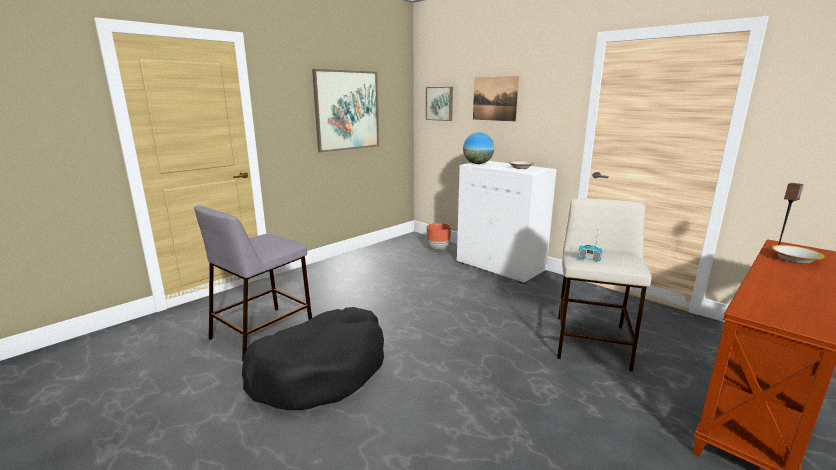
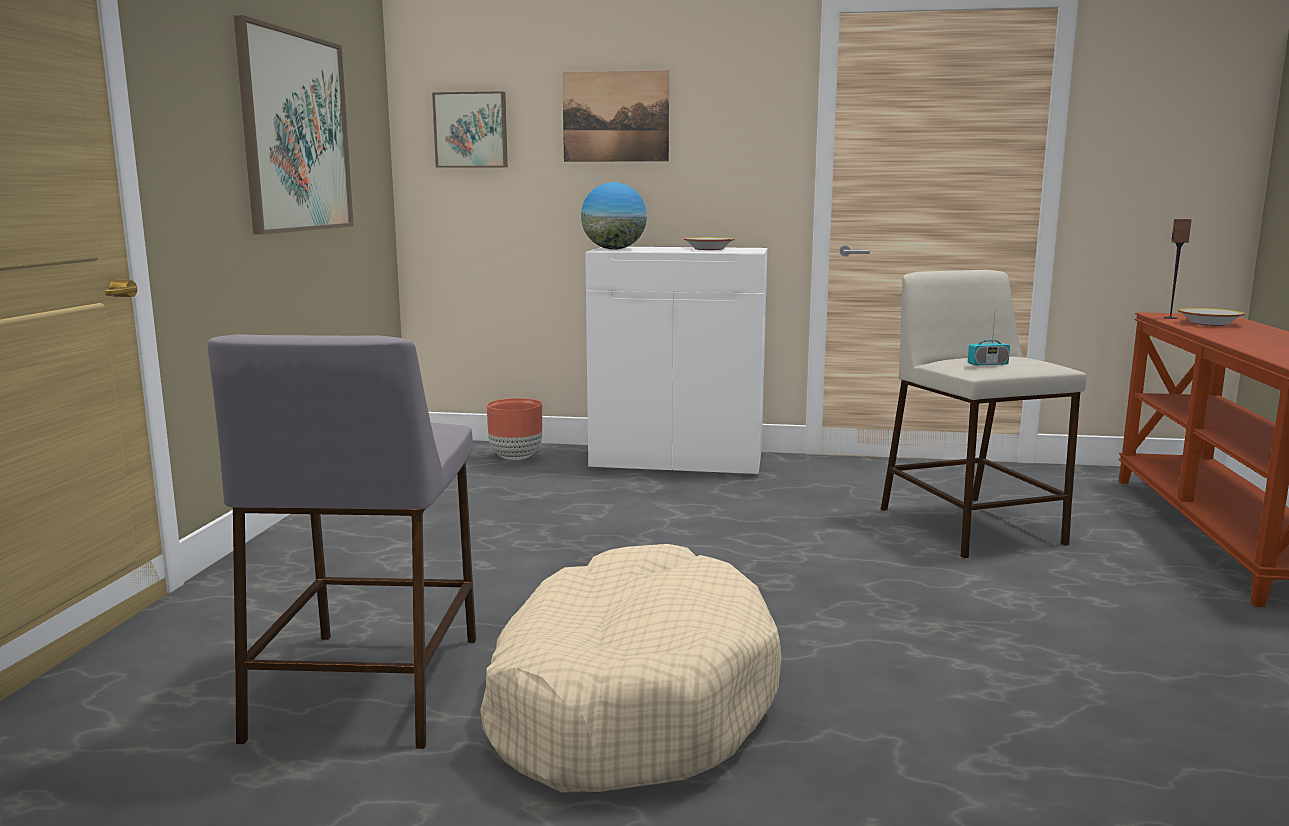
camera: 35 degrees left, 5 degrees down
(320, 370) = (629, 700): black dog bed -> beige dog bed

